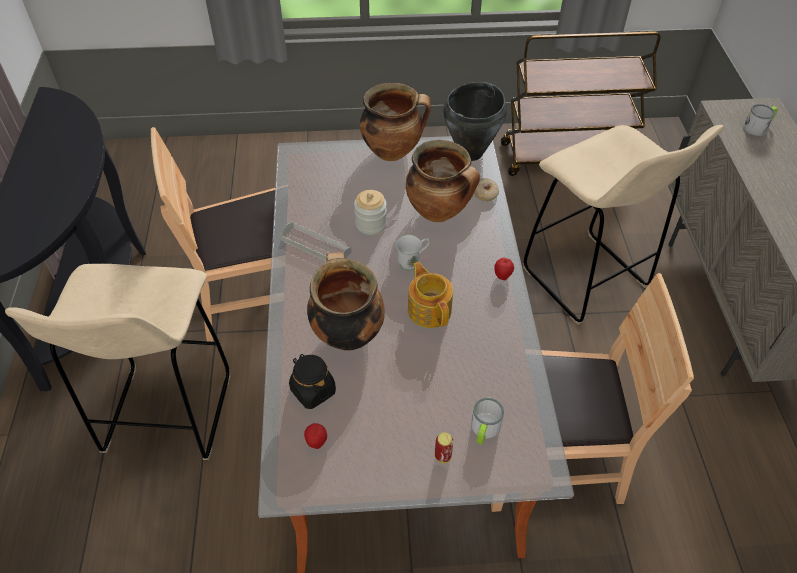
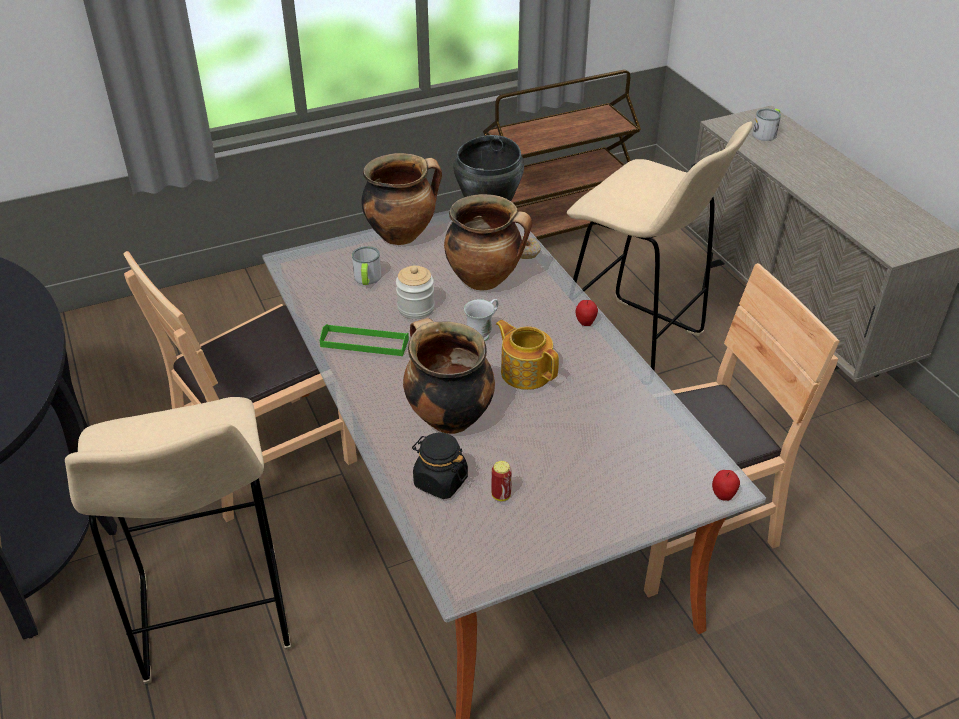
camera: 20 degrees left, 10 degrees down
(316, 245) = (364, 343): grey tray -> green tray
(316, 442) = (472, 529): apple -> apple (723, 495)
(442, 456) = (616, 502): can -> can (501, 495)
(484, 430) = (645, 466): mug -> mug (367, 279)

